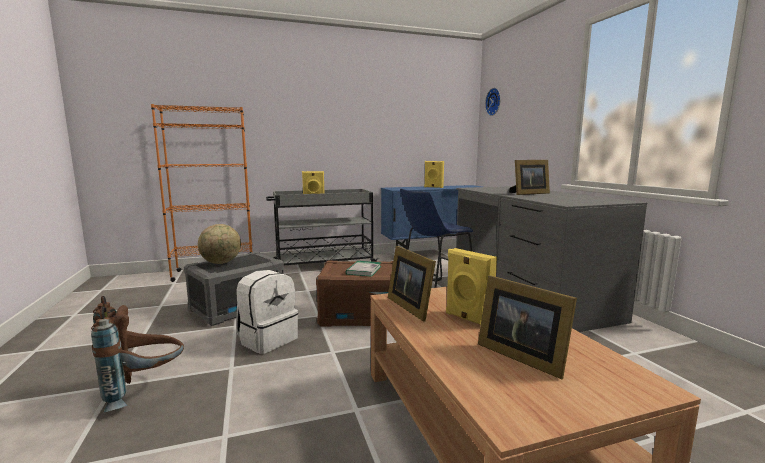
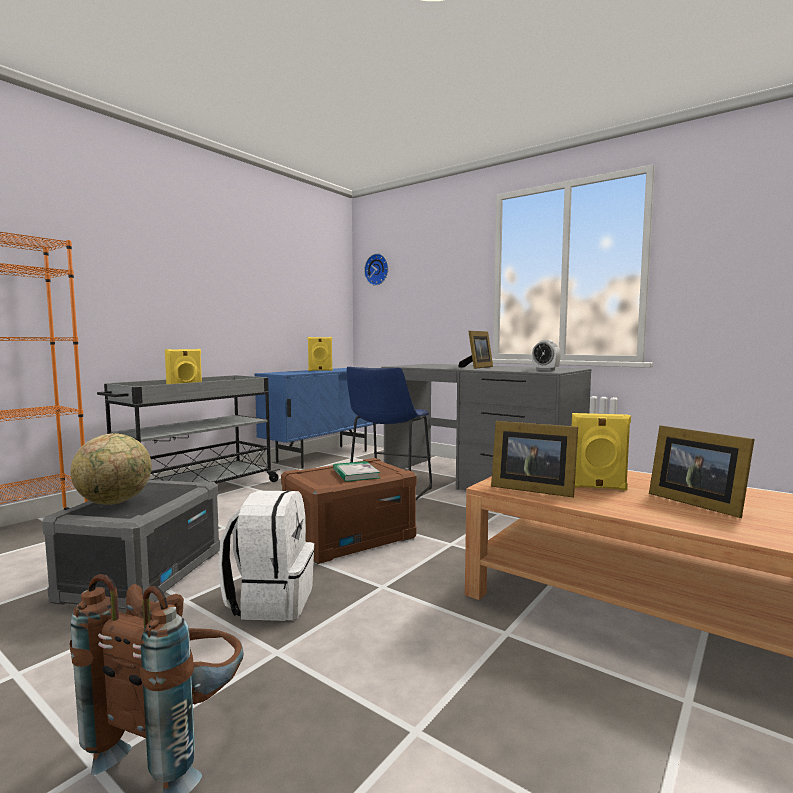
camera: 35 degrees left, 5 degrees down
(520, 355) = (694, 502): picture frame -> picture frame turned 45 degrees clockwise
(575, 201) = (545, 370): none -> alarm clock

